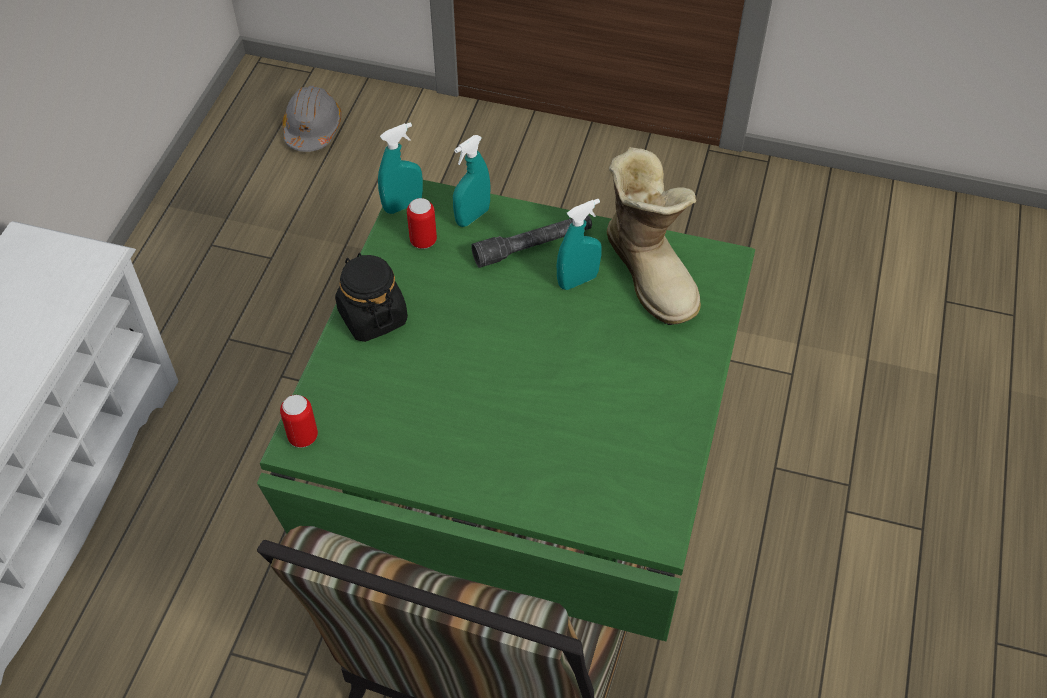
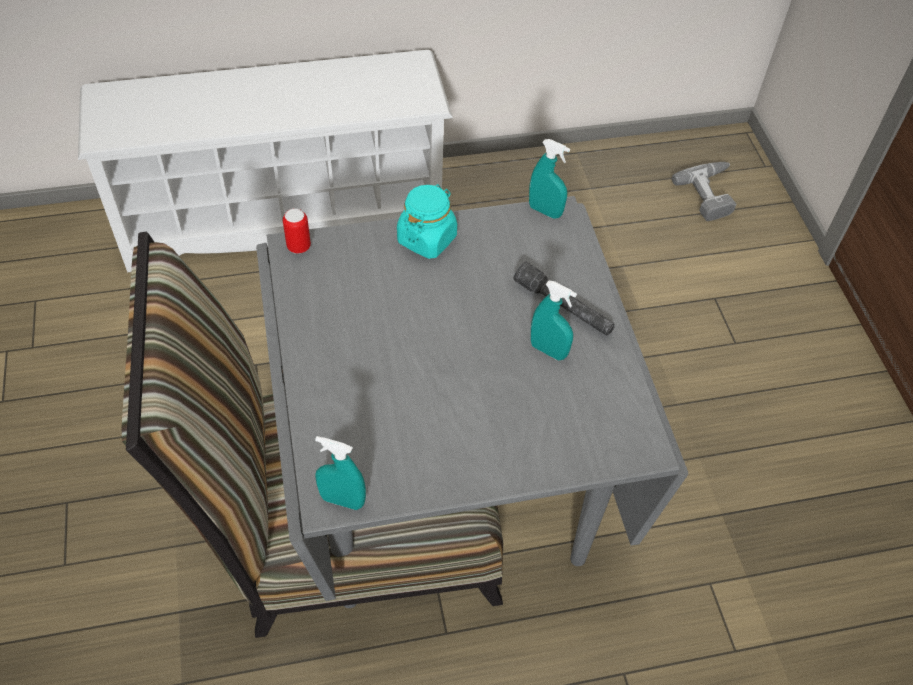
camera: 60 degrees right, 0 degrees up
(312, 129) = (712, 194): grey hard hat -> power drill
(372, 316) = (427, 239): black jar -> turquoise jar
(423, 241) = (518, 237): can -> none
(472, 216) = (565, 256): turquoise spray bottle -> turquoise spray bottle (342, 500)
(521, 528) = (447, 497): green dining table -> grey dining table
(652, 271) = (595, 399): boot -> none

